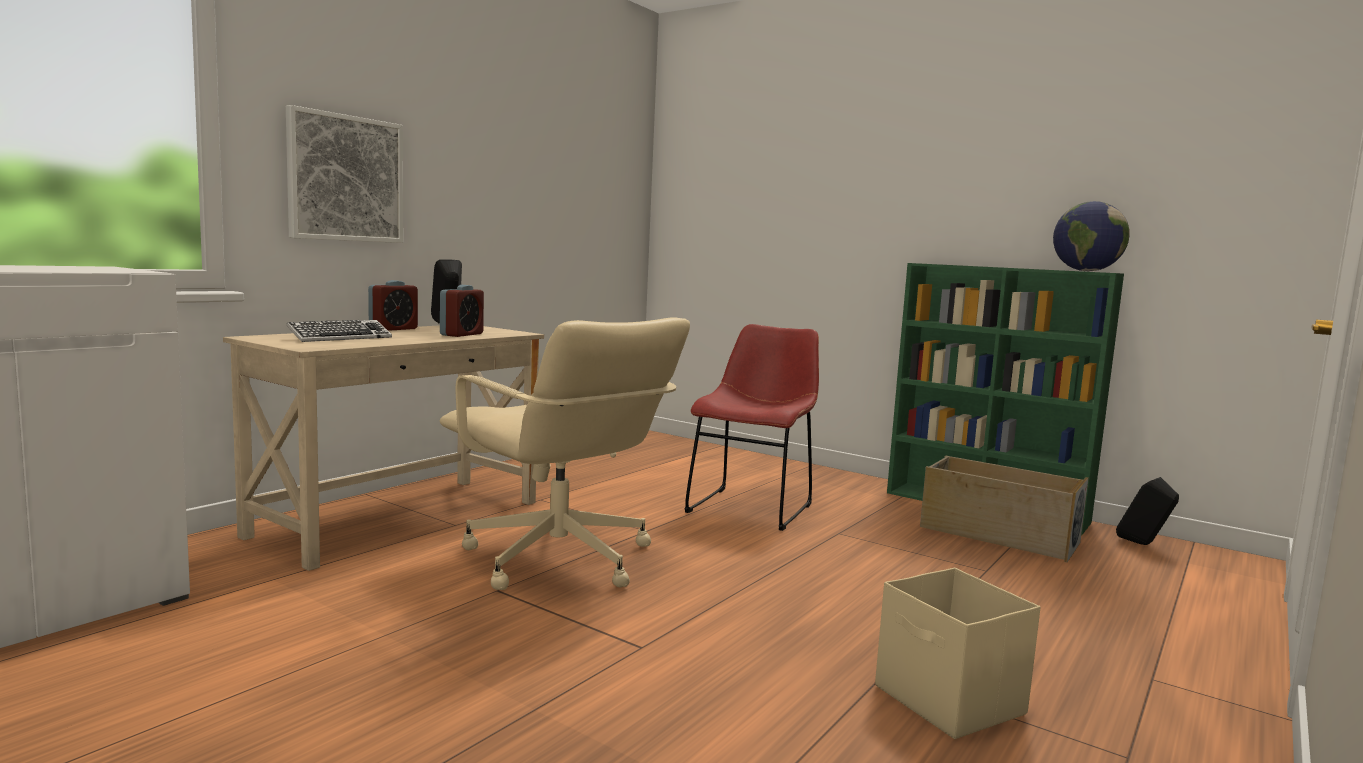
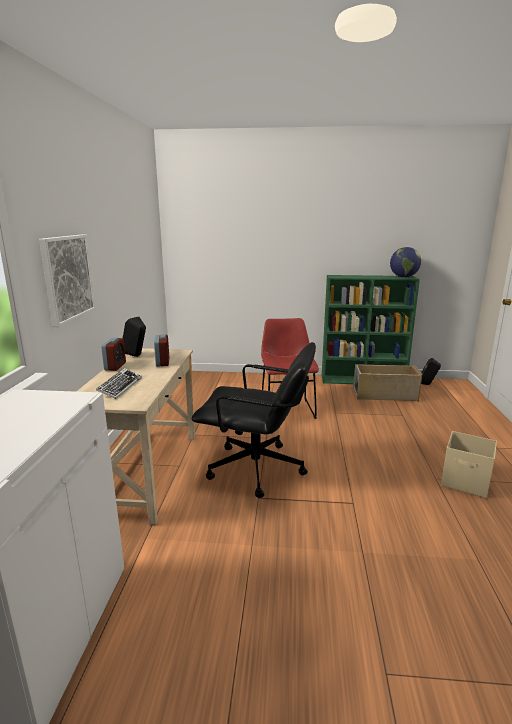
camera: 30 degrees left, 10 degrees up
(558, 560) = (257, 469): beige office chair -> black office chair

